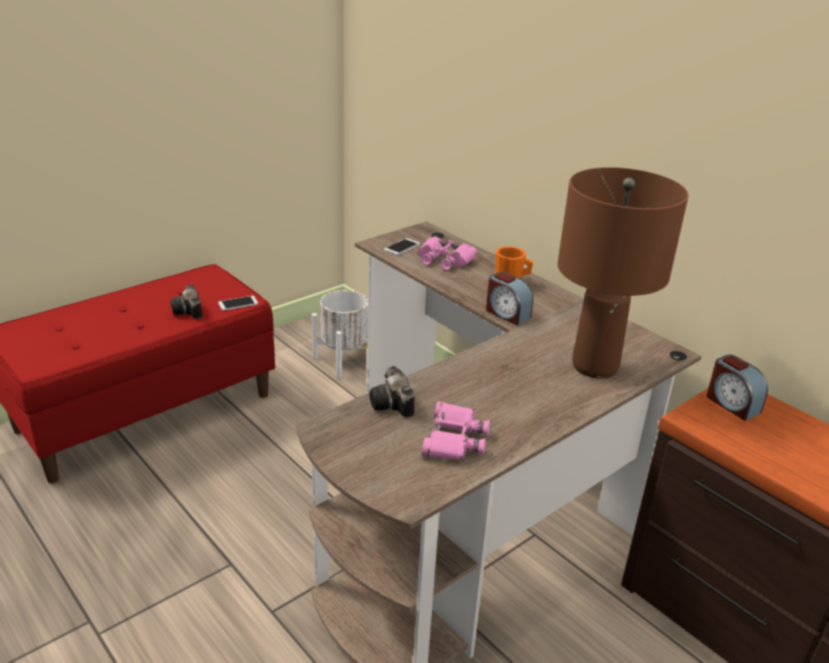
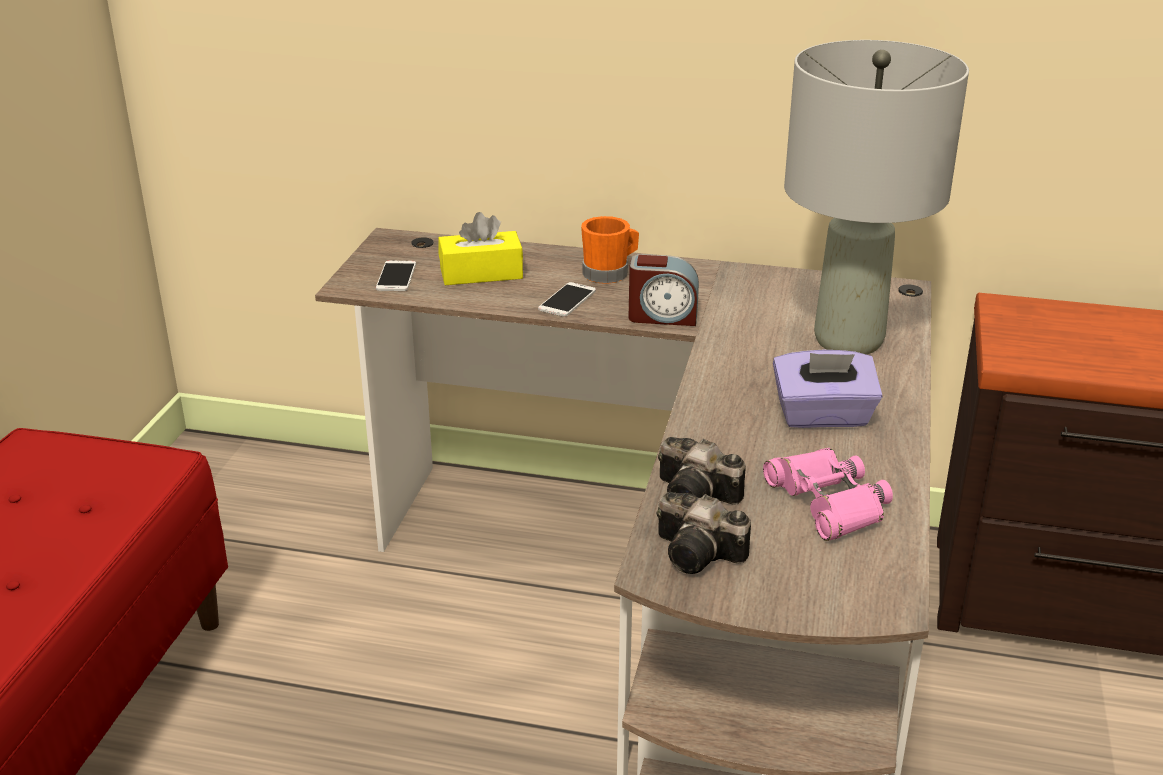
camera: 35 degrees left, 0 degrees up
(189, 312) = (80, 523): camera -> camera (701, 555)
(238, 303) = (151, 474): phone -> phone (567, 300)
(344, 360) = (283, 513): white planter -> none
(444, 259) = (481, 273): pink binoculars -> yellow tissue box
(517, 397) = (823, 416): none -> purple tissue box
(595, 367) = (850, 340): brown table lamp -> grey table lamp
(732, 404) = (1024, 324): alarm clock -> none

